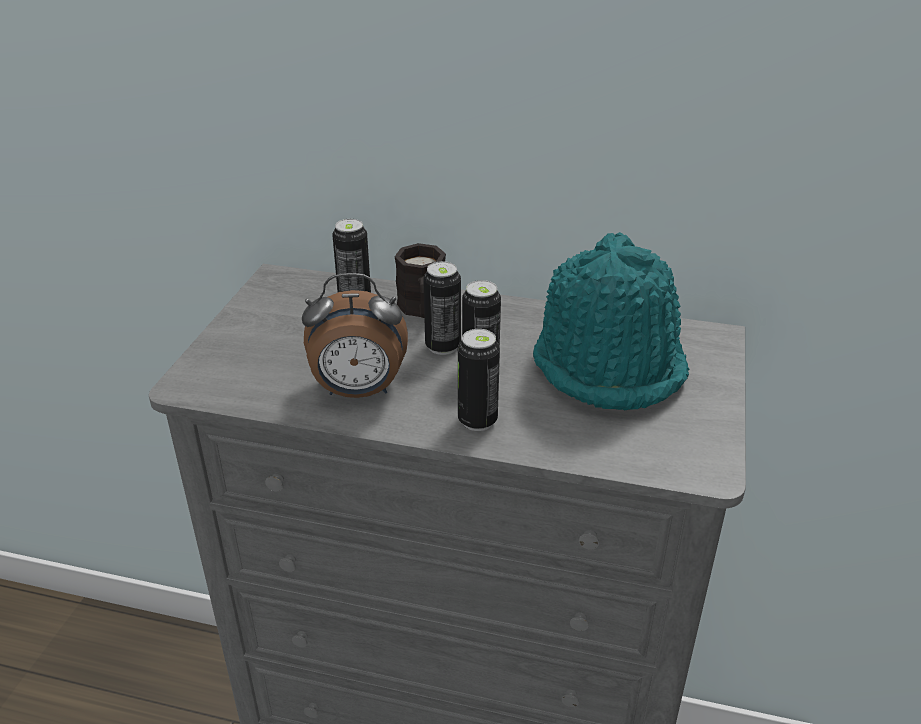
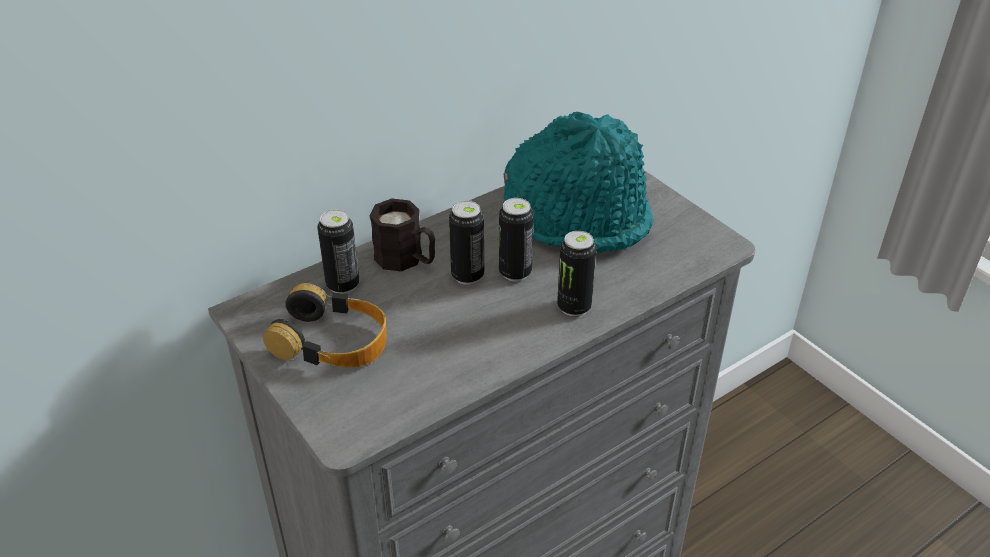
camera: 50 degrees left, 5 degrees up
(285, 326) = (332, 341): none -> headphones
(358, 391) = (473, 345): alarm clock -> none

